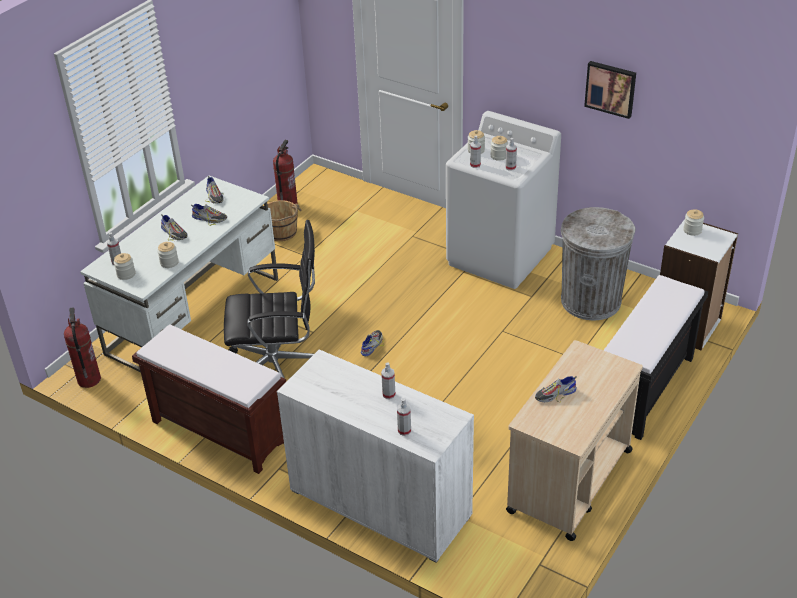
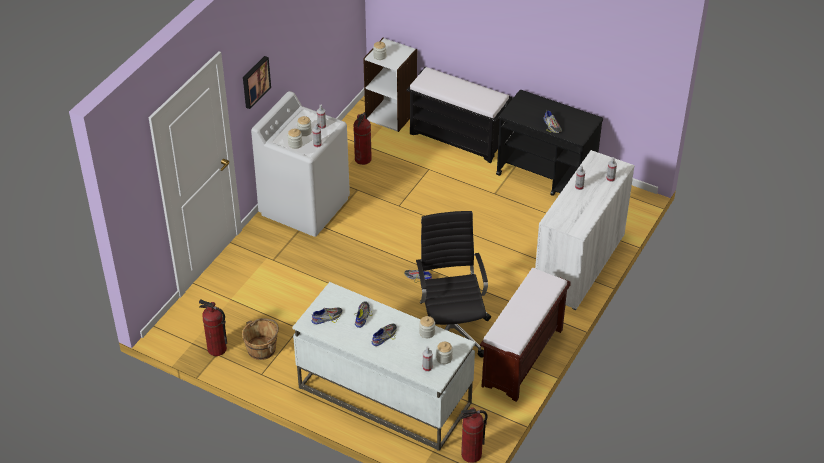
camera: 95 degrees left, 5 degrees up
(569, 481) = (546, 176): beige cart -> black cart
(590, 301) = (363, 159): grey trash can -> fire extinguisher
(611, 88) = (301, 32): picture -> picture (255, 81)

